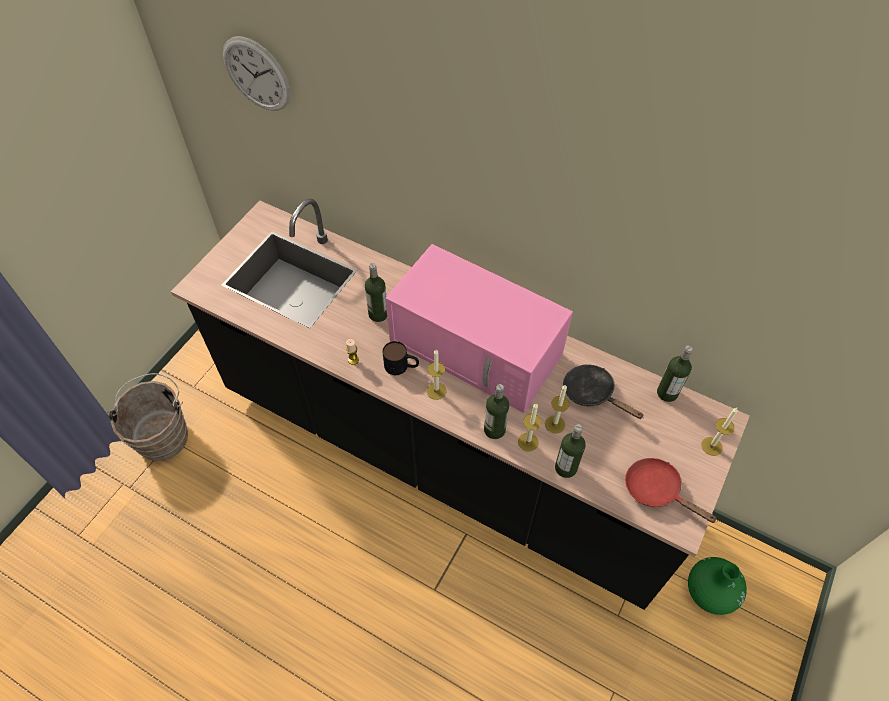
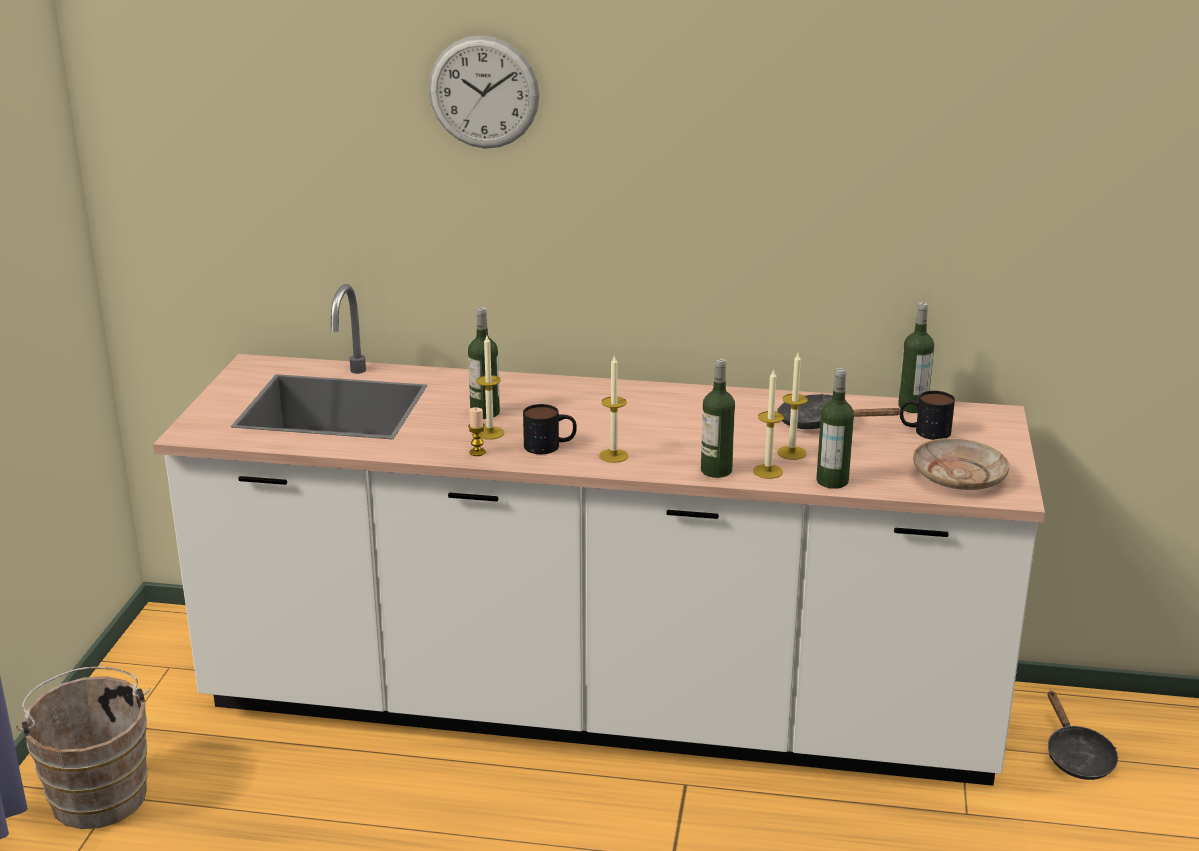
camera: 20 degrees left, 30 degrees down
(256, 74) = (263, 124): wall clock -> wall clock (483, 92)
(444, 455) = (599, 708): black counter -> white counter
(478, 348) = (644, 415): pink microwave -> none
(657, 490) = (959, 476): red frying pan -> beige plate
(660, 426) = (924, 431): none -> mug
(709, 592) = (1076, 757): green vase -> black frying pan
(711, 446) = (997, 434): candle -> candle (490, 433)

